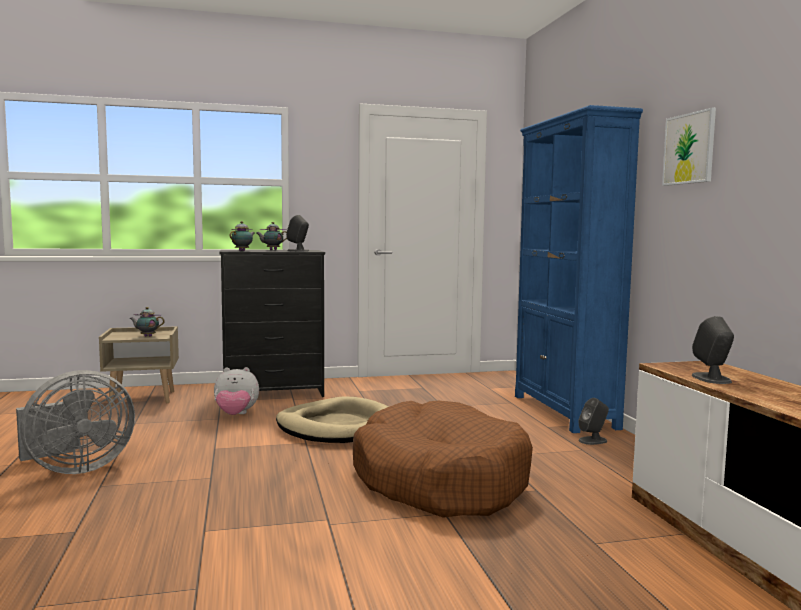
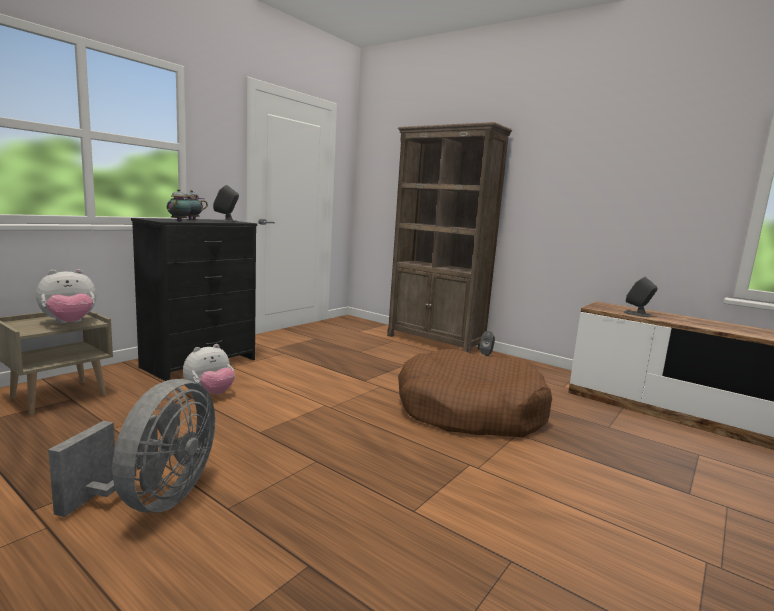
camera: 40 degrees left, 5 degrees up
(147, 336) = (69, 323): teapot -> plush toy
(337, 426) = (320, 385): beige dog bed -> none
(564, 412) = (435, 342): blue bookcase -> brown bookcase
(689, 148) = (557, 163): picture -> none

